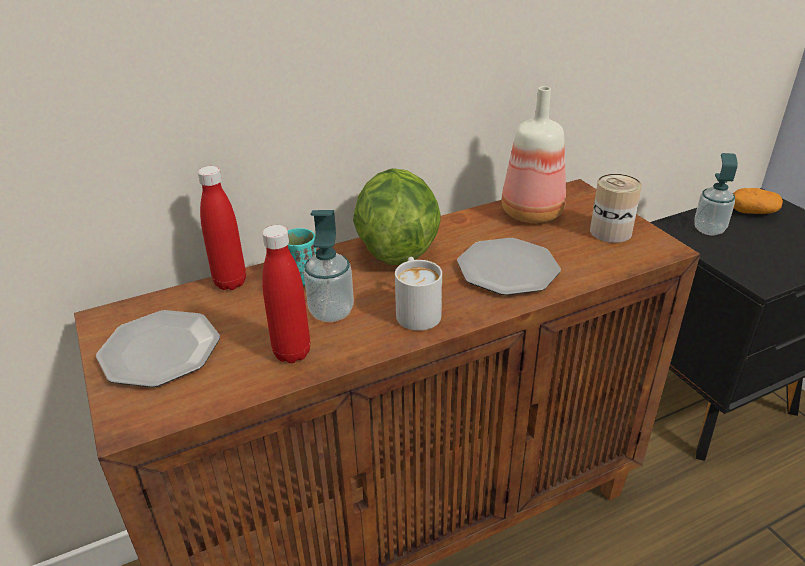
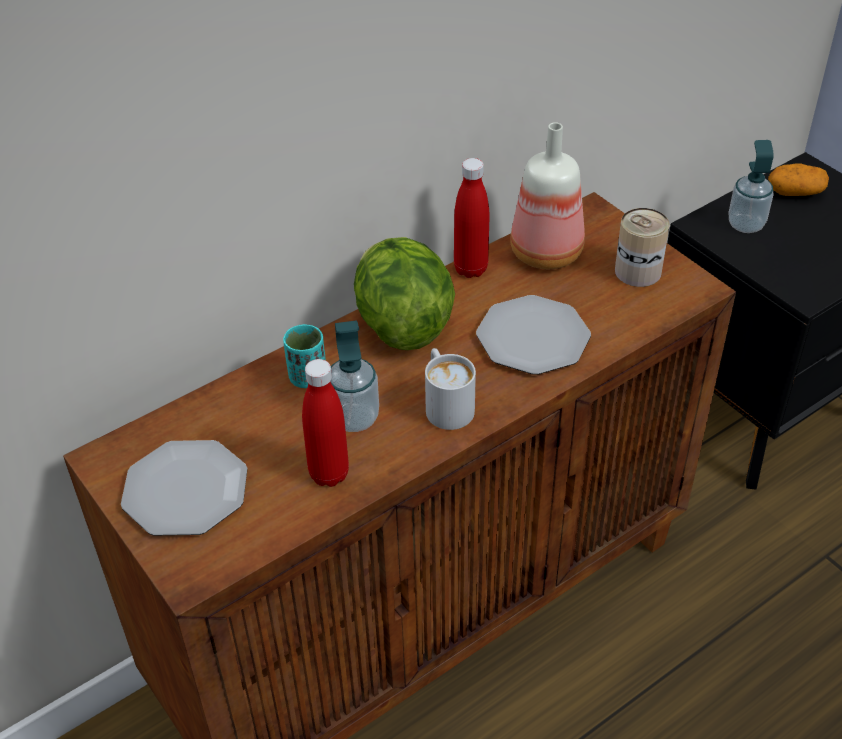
camera: 10 degrees left, 10 degrees up
(230, 282) = (227, 393): red bottle -> red bottle (470, 269)

